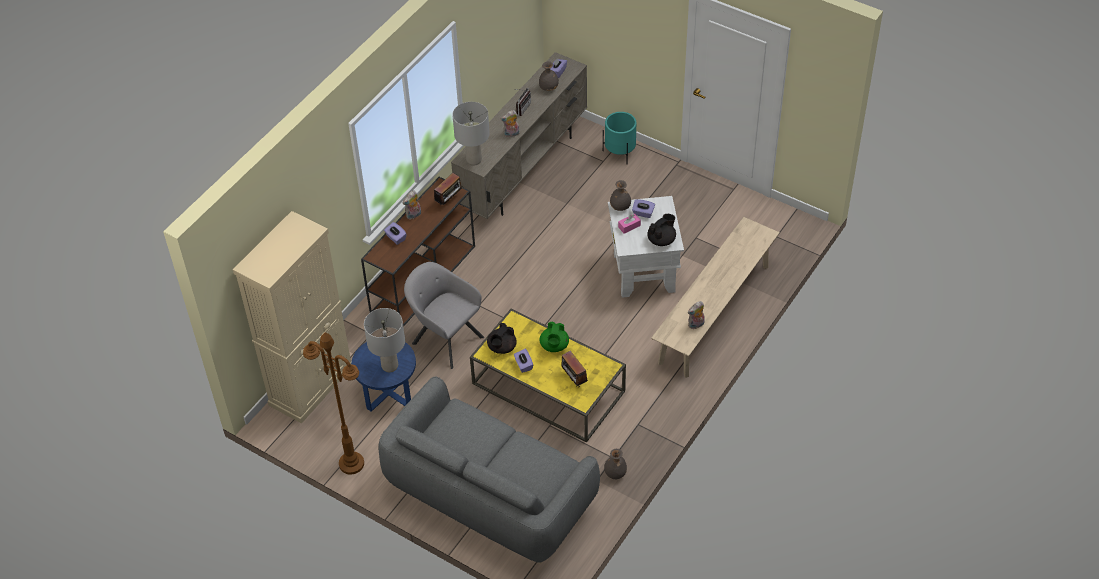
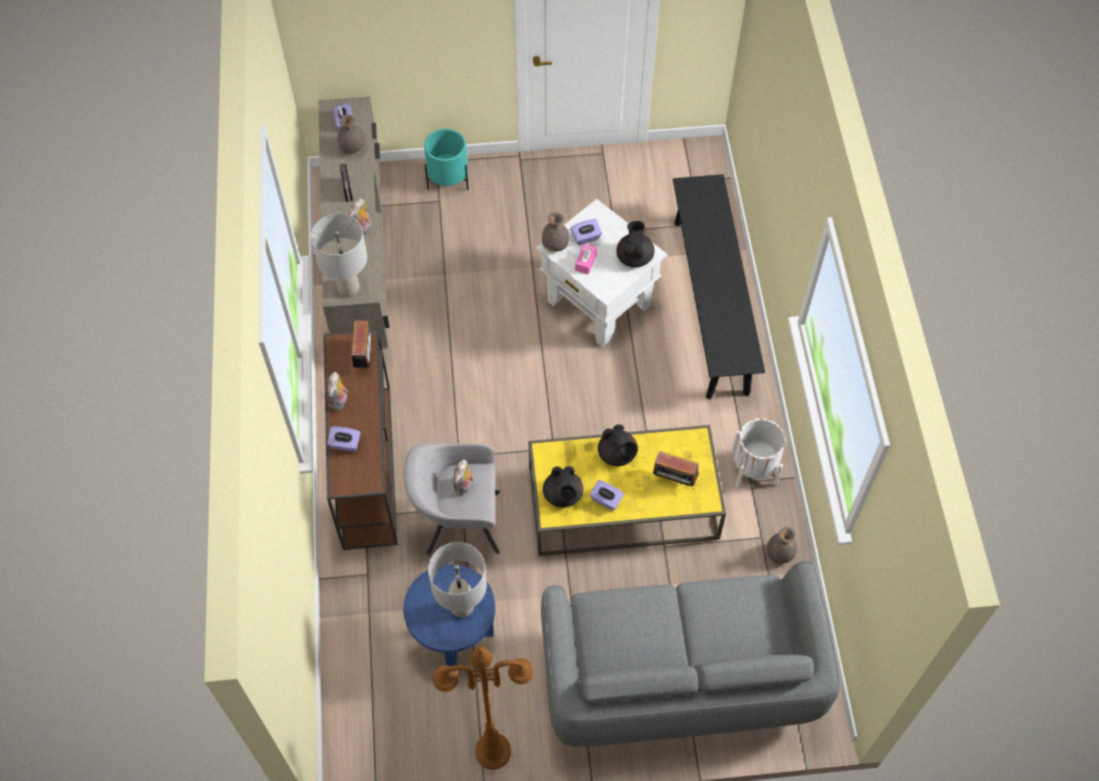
camera: 40 degrees left, 10 degrees up
(311, 385) = (355, 687): beige cabinet -> none
(554, 346) = (617, 455): green teapot -> black teapot
(648, 418) = (754, 468): none -> white planter
(696, 325) = (740, 332): plush toy -> plush toy (464, 487)
(714, 314) = (711, 305): beige bench -> black bench

